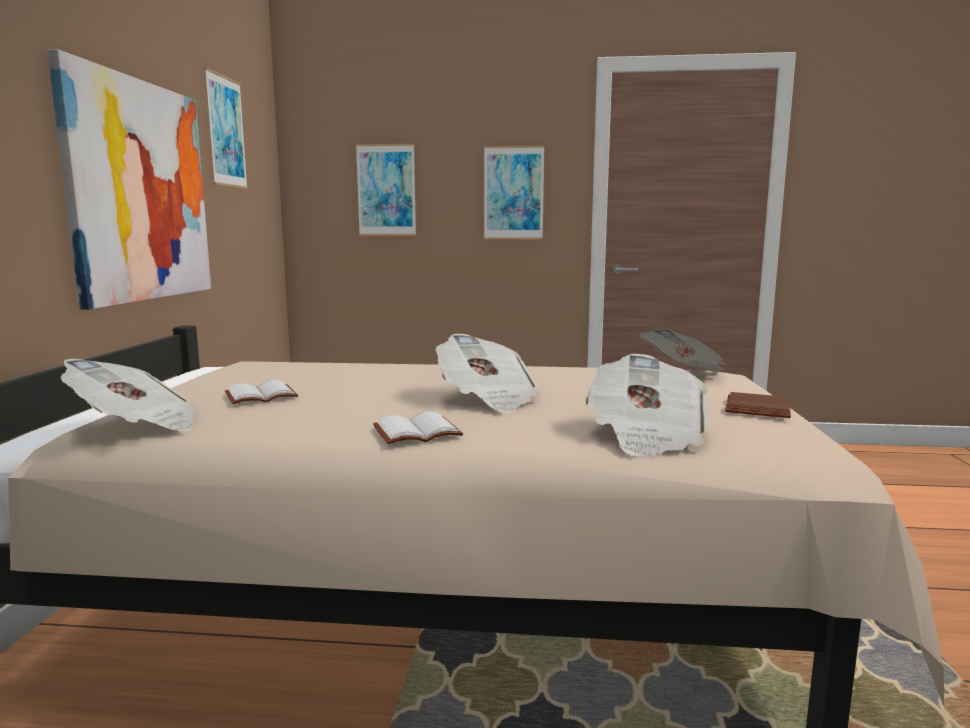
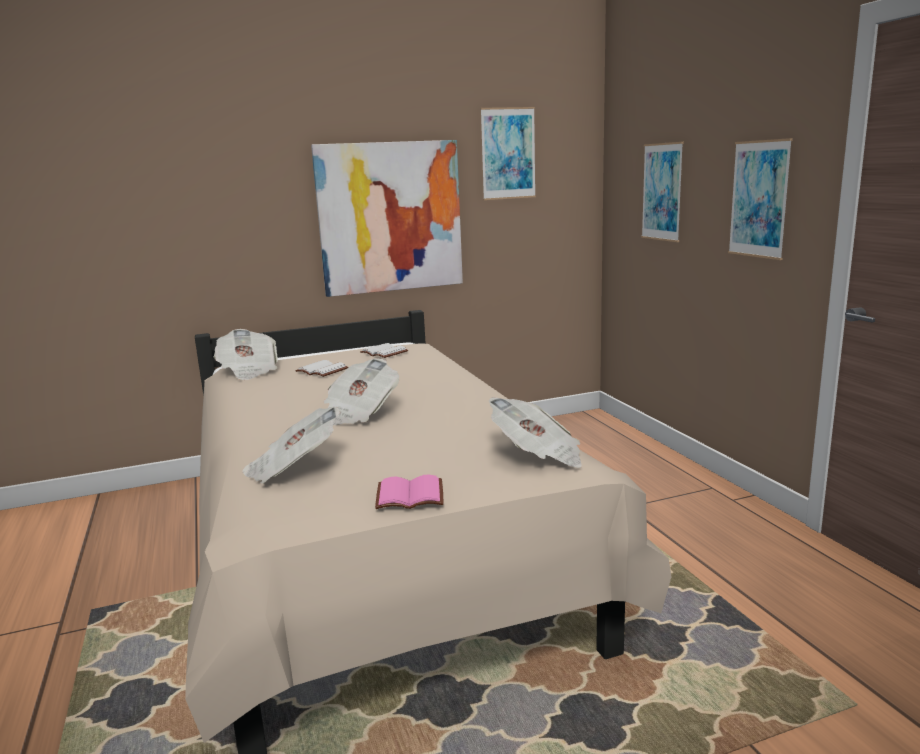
camera: 65 degrees right, 5 degrees up
(416, 433) = (264, 416): white book -> white book (382, 353)
(755, 408) = (411, 495): brown book -> pink book

